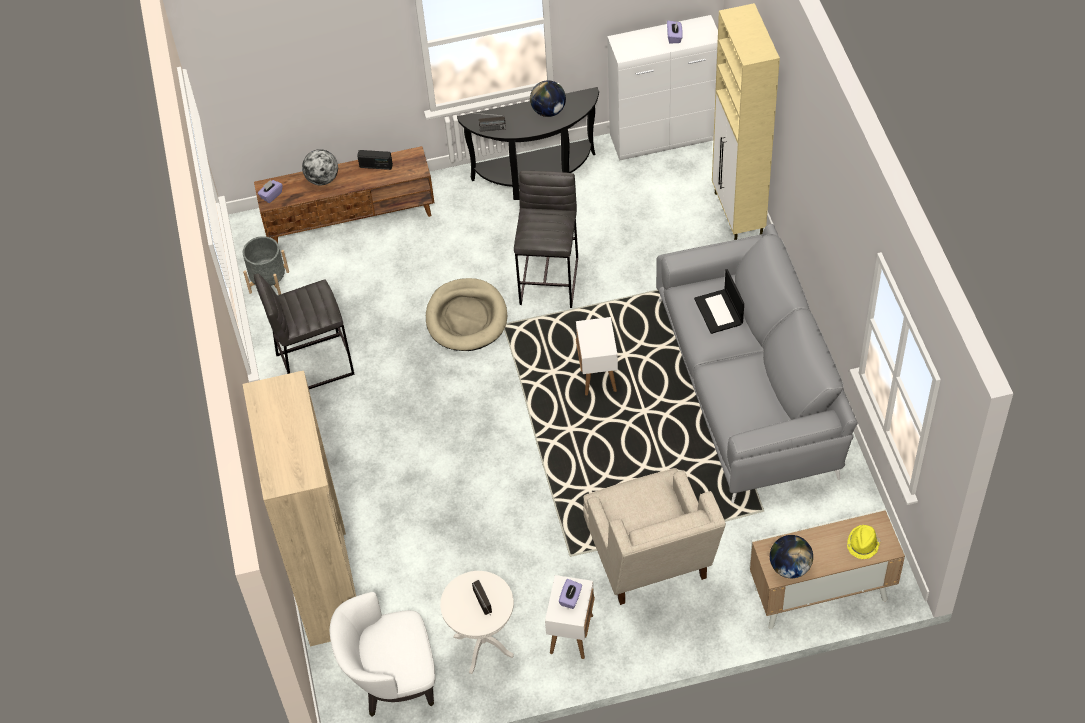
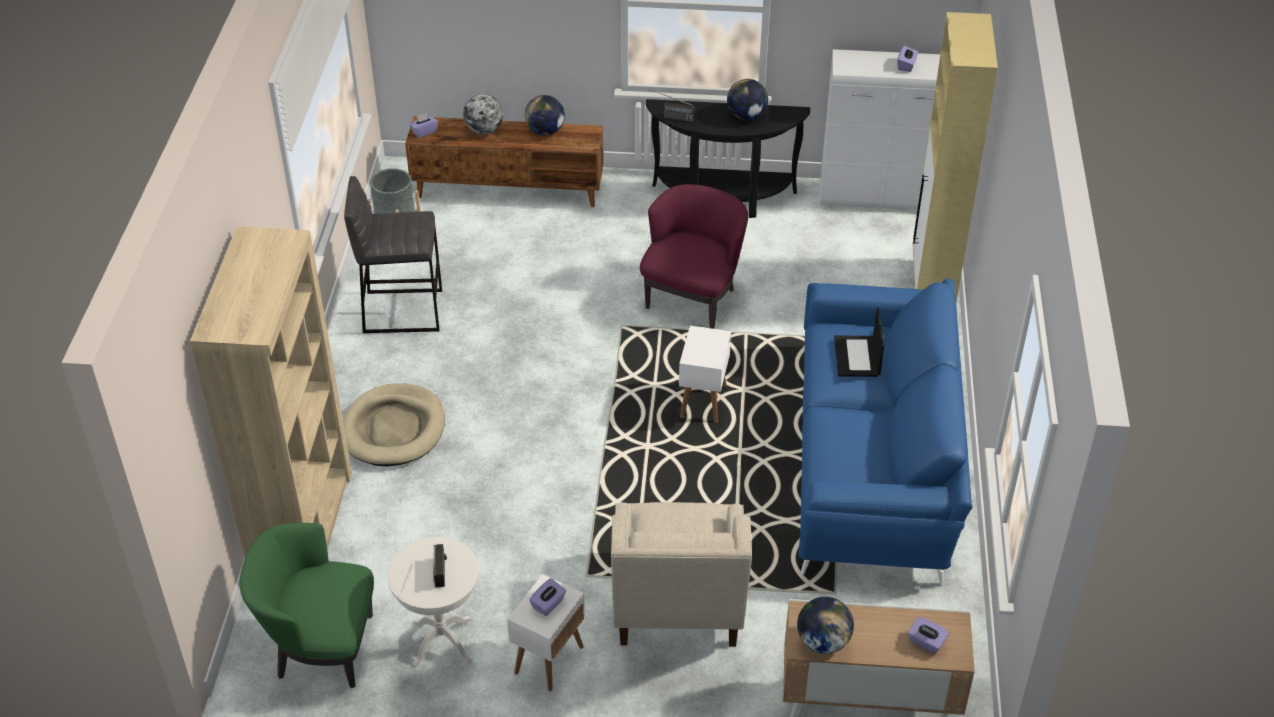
camera: 15 degrees right, 10 degrees down
(376, 166) = (545, 131): radio -> globe
(391, 681) = (321, 648): white armchair -> green armchair
(466, 318) = (585, 309): beige dog bed -> beige dog bed (394, 429)
(550, 280) = (693, 297): grey stool -> purple armchair
(749, 386) = (873, 459): grey sofa -> blue sofa
(863, 544) = (926, 643): yellow hat -> purple tissue box

